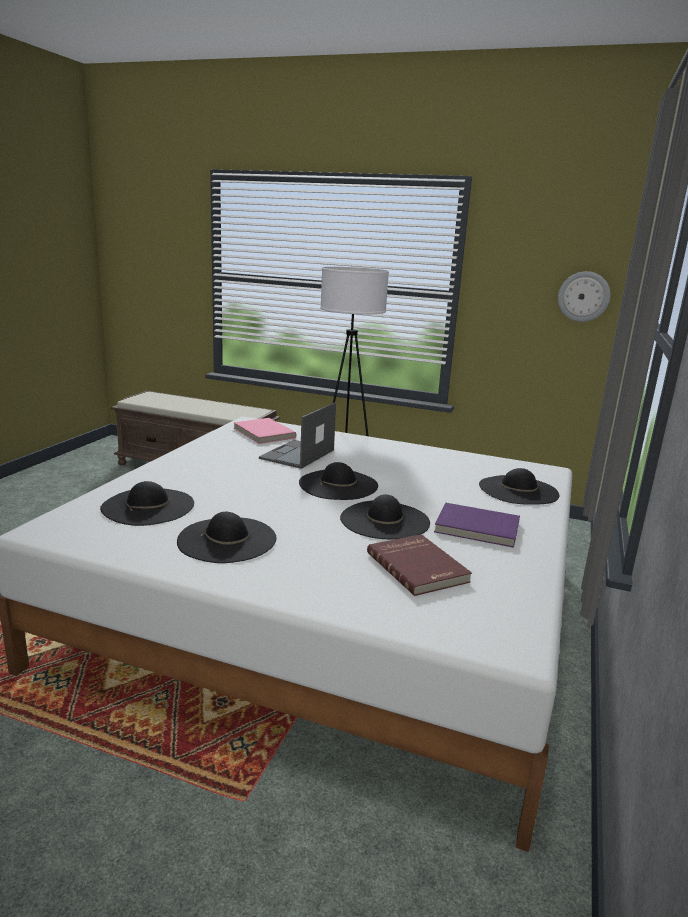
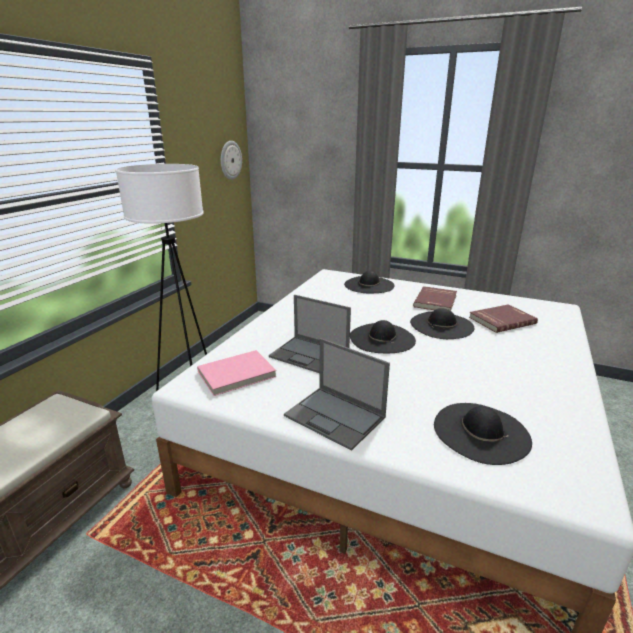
camera: 85 degrees left, 5 degrees up
(193, 459) = (336, 417): none -> laptop
(227, 539) = (517, 382): black hat -> none
(477, 528) = (436, 301): purple book -> red book

